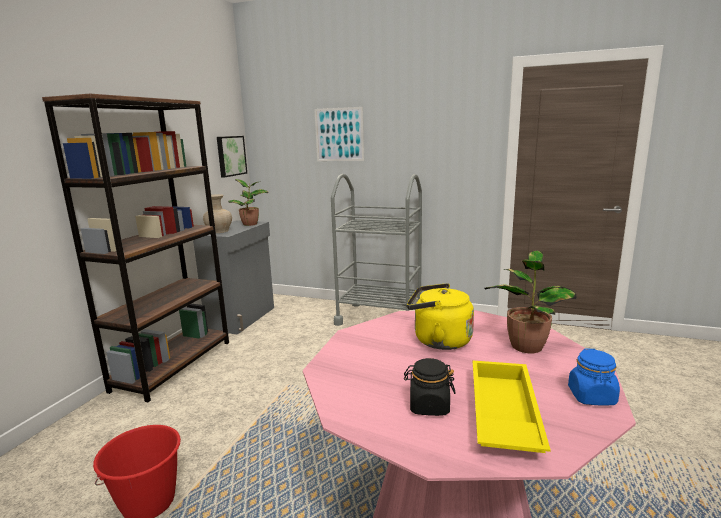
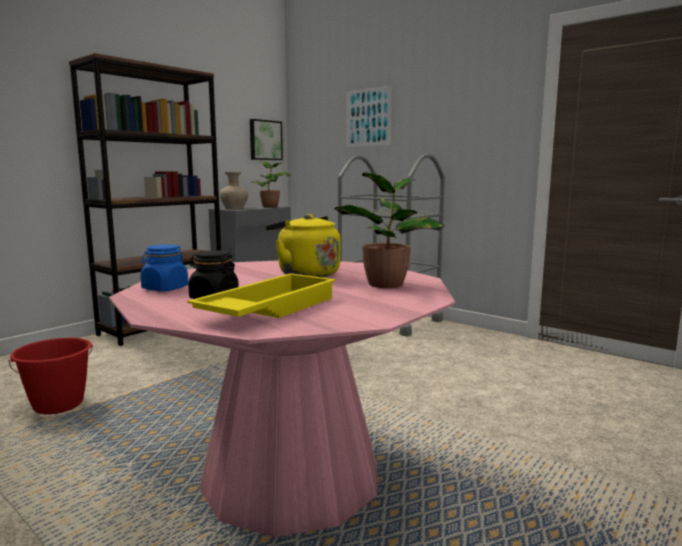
camera: 20 degrees right, 5 degrees down
(592, 397) = (380, 312): blue jar -> blue jar (165, 288)

